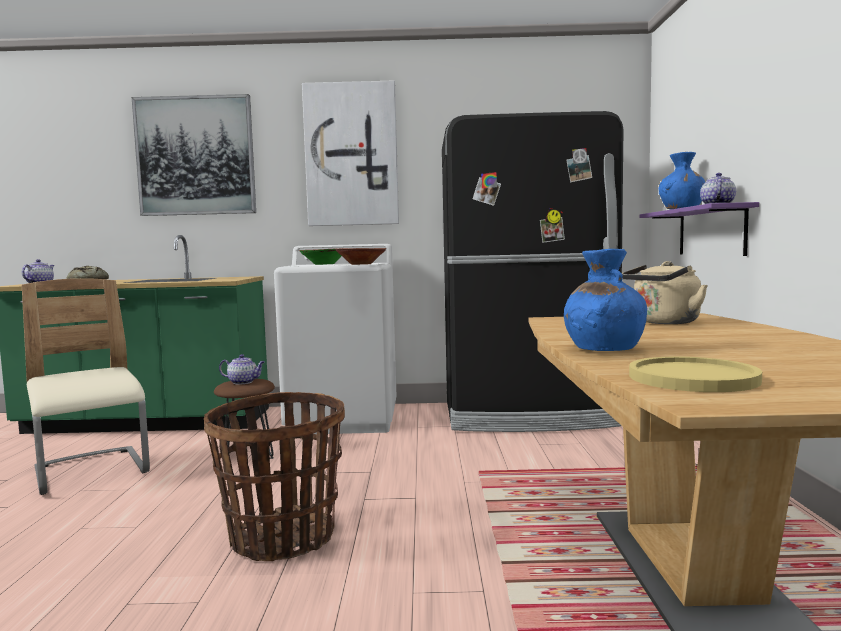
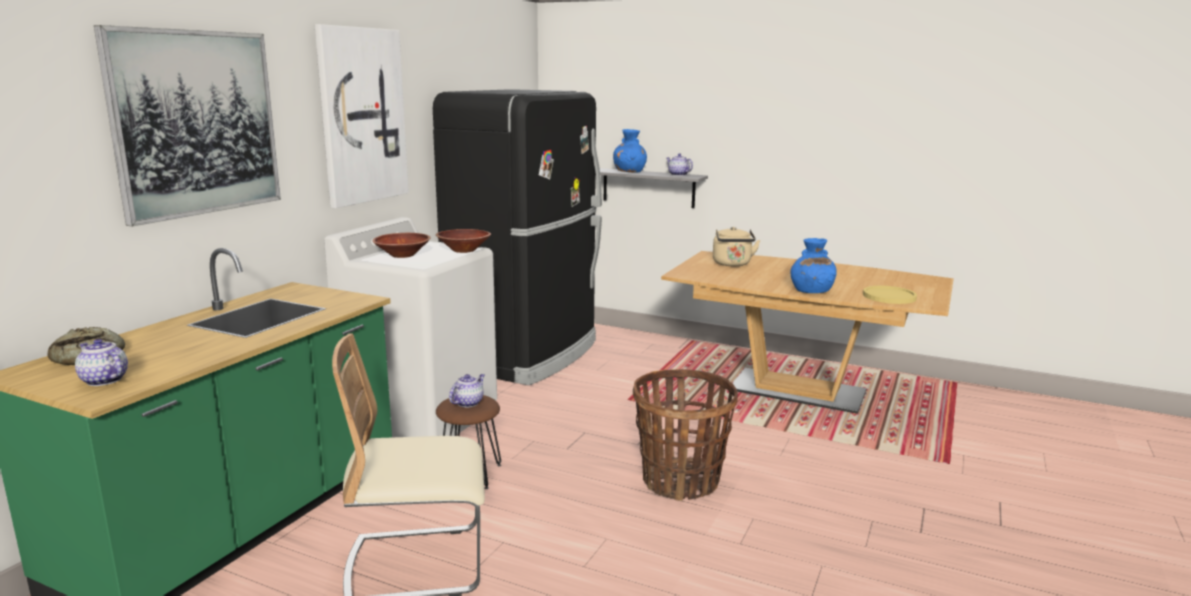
camera: 65 degrees left, 10 degrees up
(324, 264) = (403, 255): green bowl -> brown bowl
(711, 231) = (648, 187): purple shelf -> grey shelf

